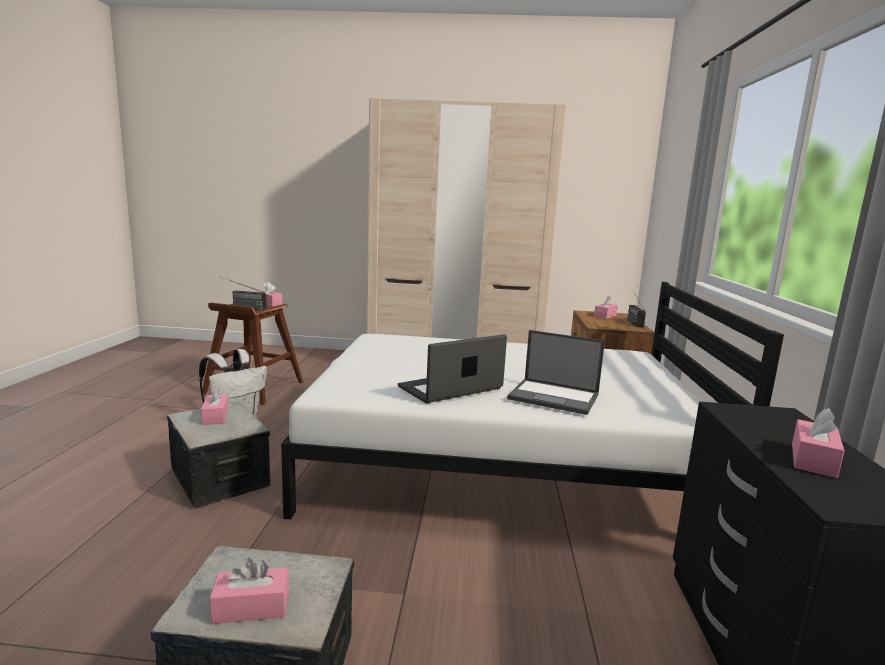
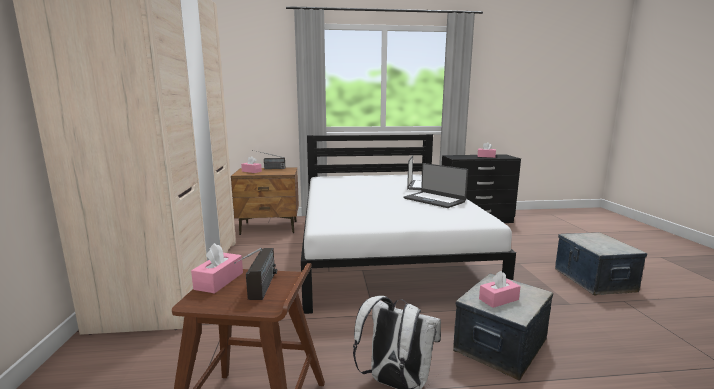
camera: 100 degrees left, 0 degrees up
(251, 607) = (609, 242): pink tissue box -> none

